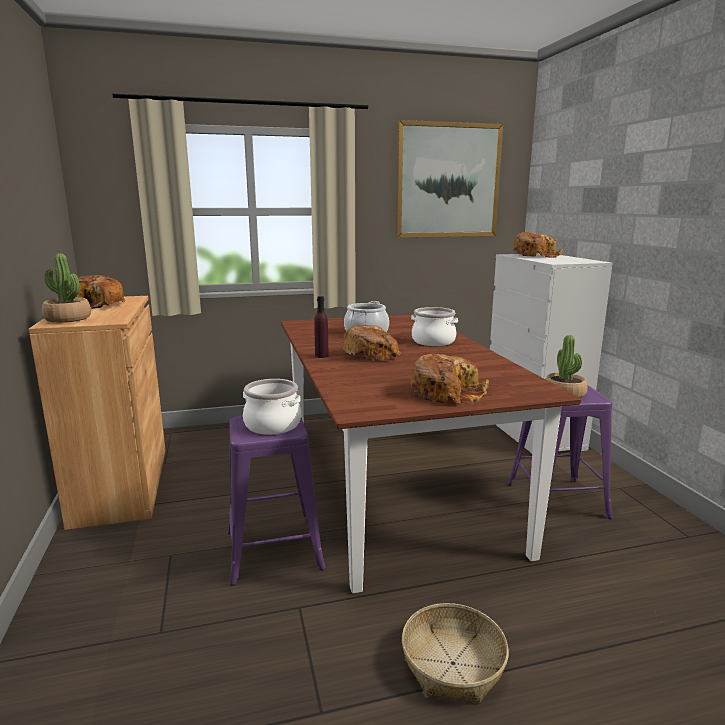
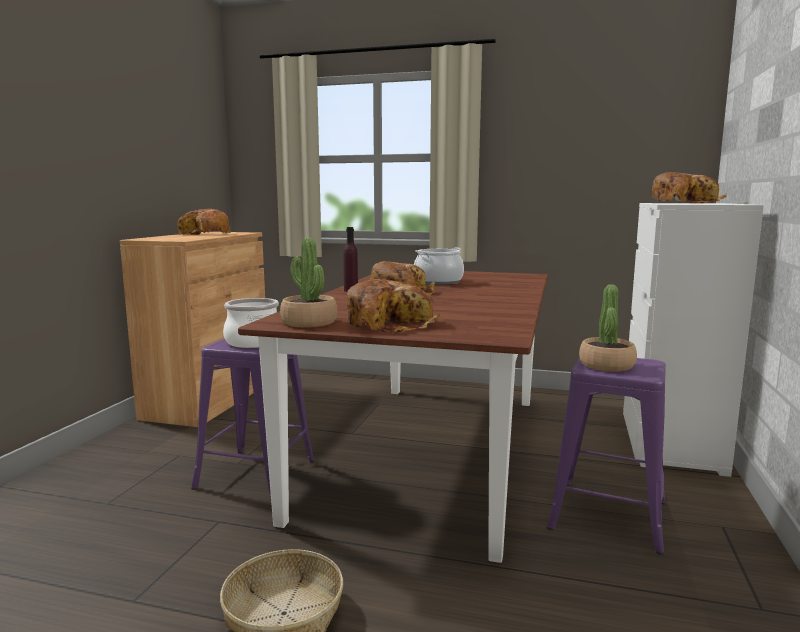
camera: 30 degrees right, 5 degrees down
(68, 319) = (158, 238): potted plant -> potted plant (309, 322)
(433, 342) = (491, 292): cooking pot -> none
(447, 181) = (601, 118): picture -> none

